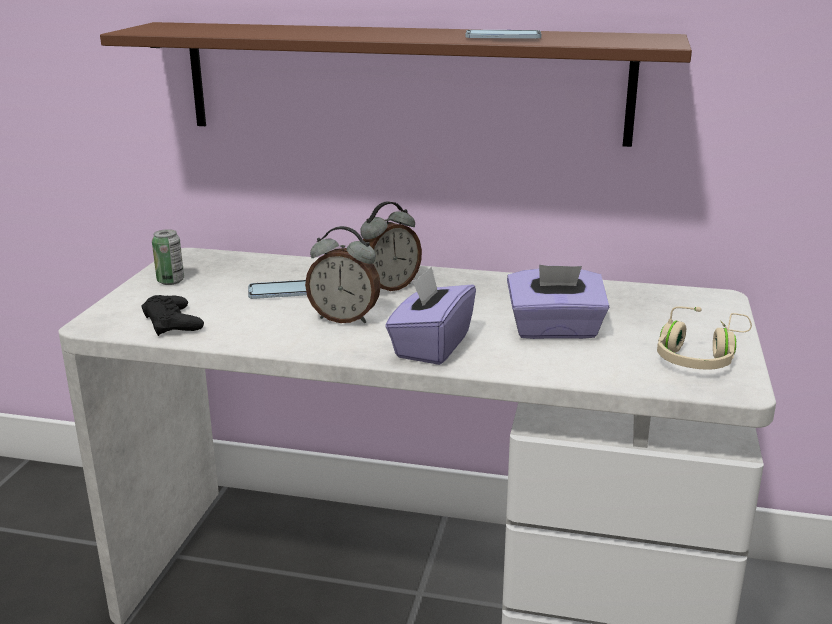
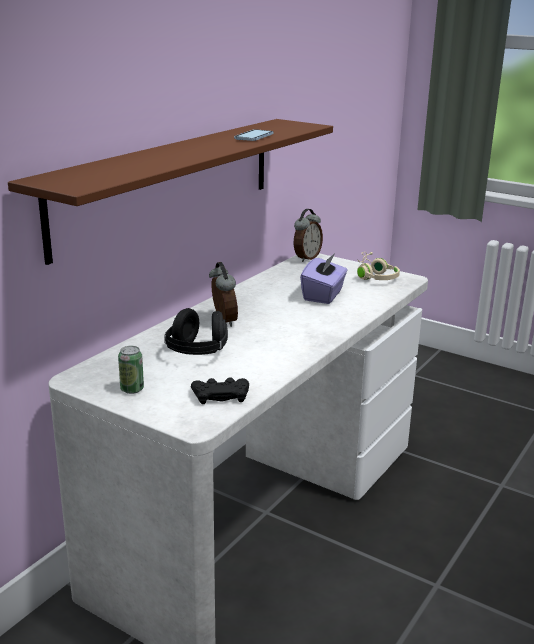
camera: 70 degrees left, 0 degrees up
(282, 292) = (197, 353): phone -> black headphones
(345, 318) = (262, 341): alarm clock -> alarm clock (306, 258)
(431, 346) = (321, 325): purple tissue box -> none

